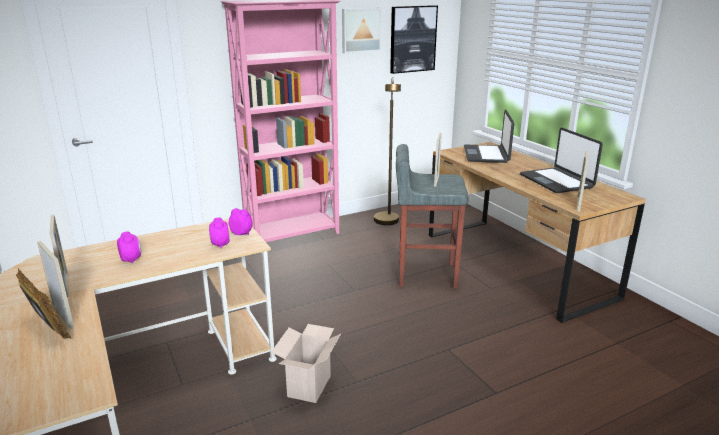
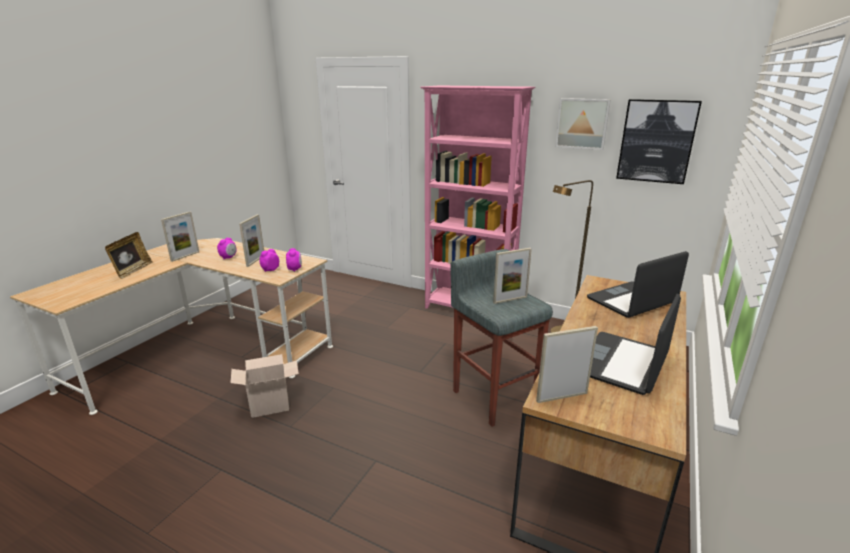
camera: 55 degrees right, 0 degrees up
(63, 316) = (147, 269): picture frame -> picture frame (255, 261)

